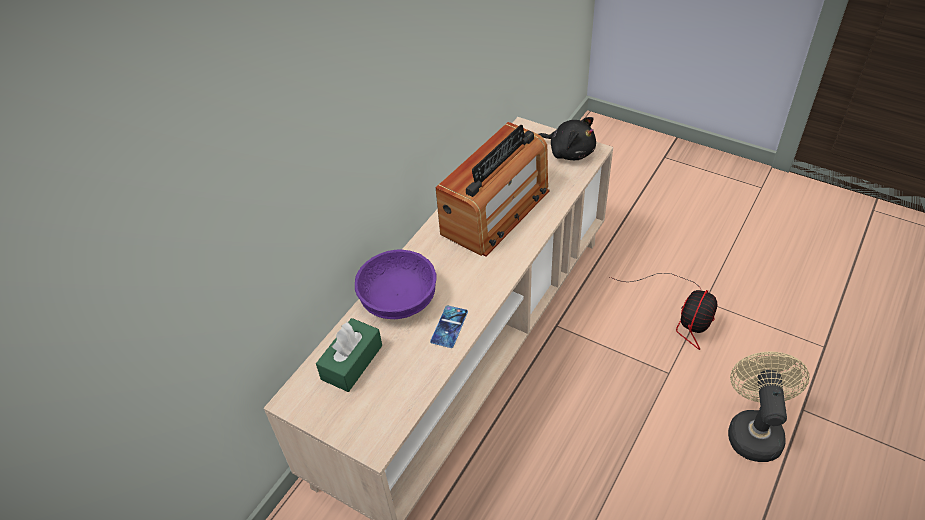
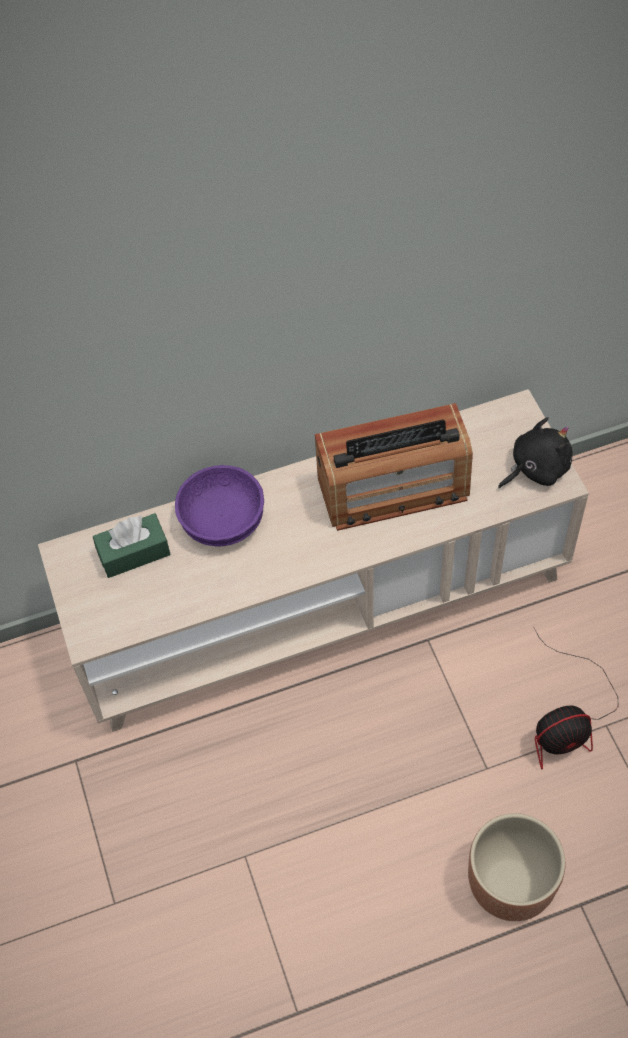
camera: 40 degrees right, 10 degrees up
(449, 327) = (238, 578): phone -> none
(569, 151) = (536, 468): black plush toy -> black plush toy turned 105 degrees counterclockwise
(753, 429) = (509, 883): beige fan -> brown planter

